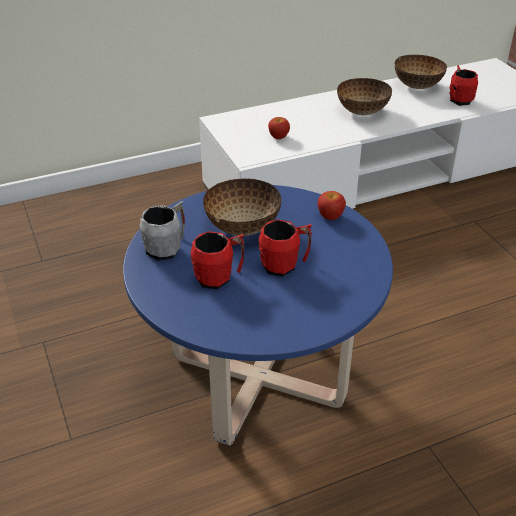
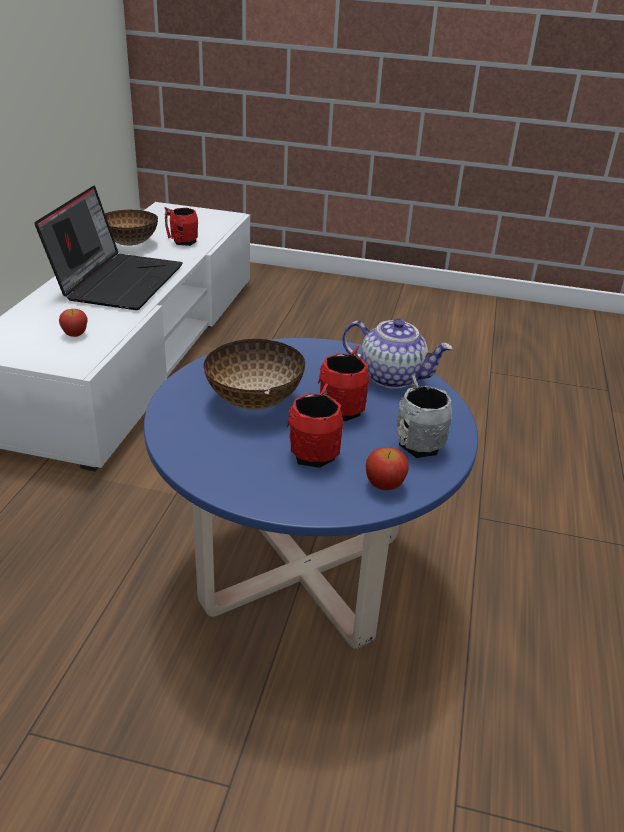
camera: 55 degrees left, 5 degrees down
(167, 248) = (222, 459): grey mug -> grey mug (417, 440)
(330, 216) = (303, 352): apple -> apple (385, 484)
(354, 268) = (392, 377): none -> teapot
(362, 111) = (117, 281): bowl -> laptop

